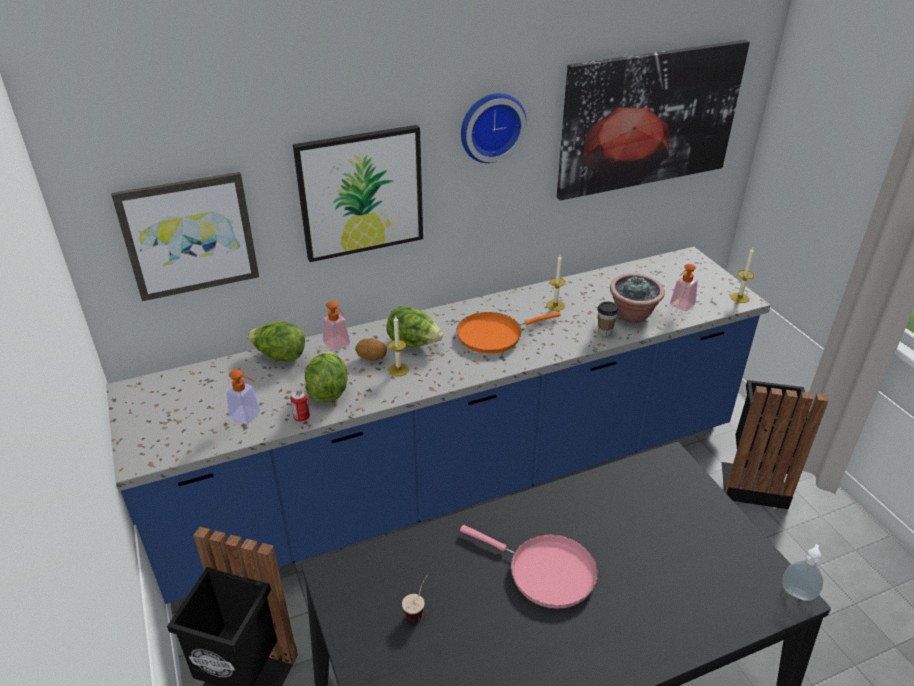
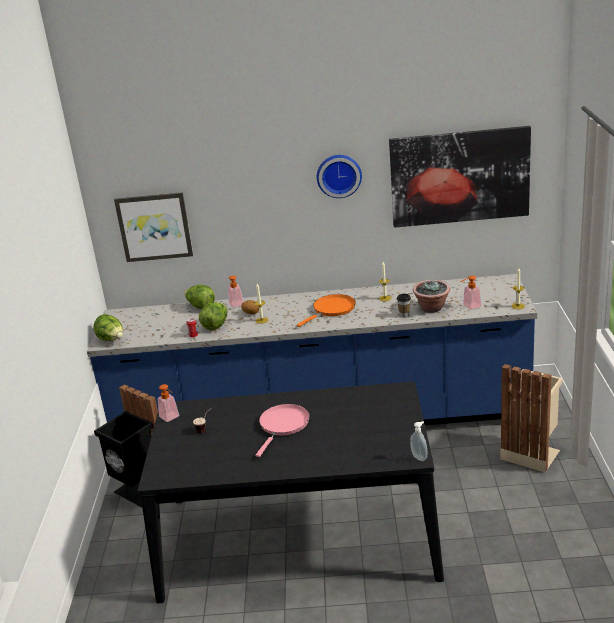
camera: 25 degrees right, 10 degrees down
(249, 416) = (166, 332): soap dispenser -> soap dispenser (171, 418)
(361, 193) = (255, 210): picture -> none
(414, 343) = (280, 309): lettuce -> lettuce (112, 340)
(493, 335) = (332, 309): orange frying pan -> orange frying pan turned 135 degrees clockwise
(545, 572) = (283, 425): pink frying pan -> pink frying pan turned 120 degrees counterclockwise
(753, 482) = (531, 453): black trash can -> beige trash can

